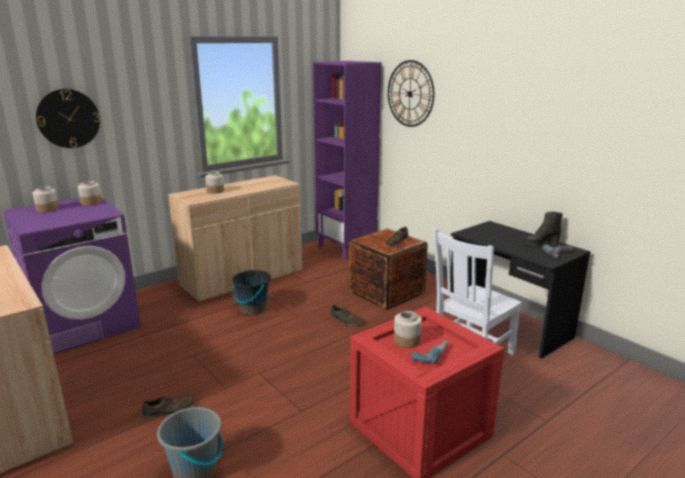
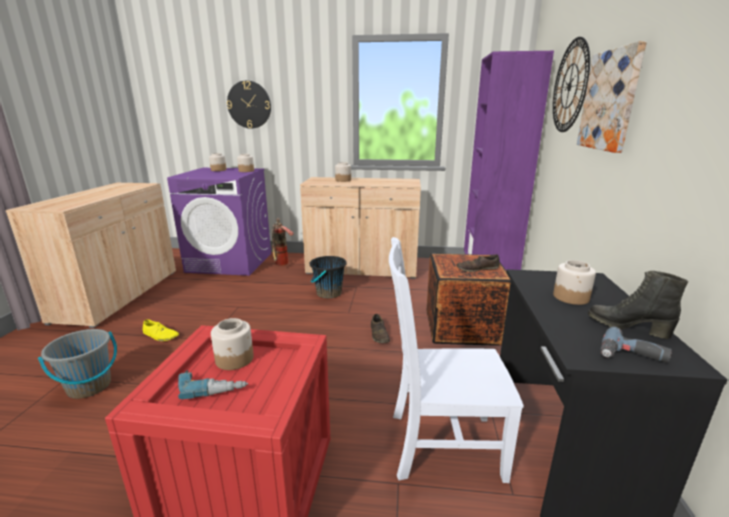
camera: 45 degrees right, 0 degrees up
(154, 304) = (282, 265): none -> fire extinguisher
(169, 410) = (160, 335): brown shoe -> yellow shoe
(463, 112) = (610, 100): none -> picture
(502, 238) = (571, 297): none -> jar

